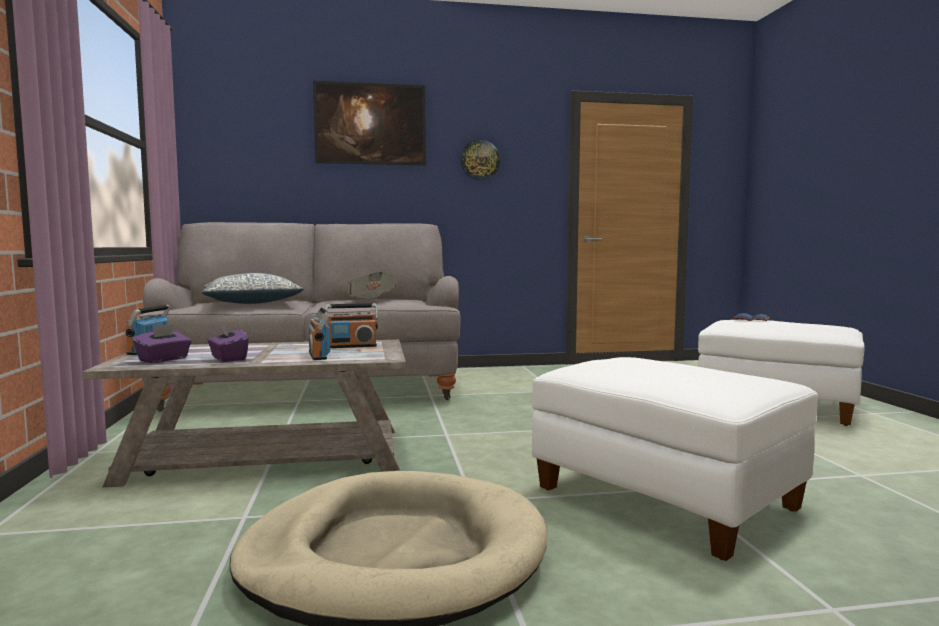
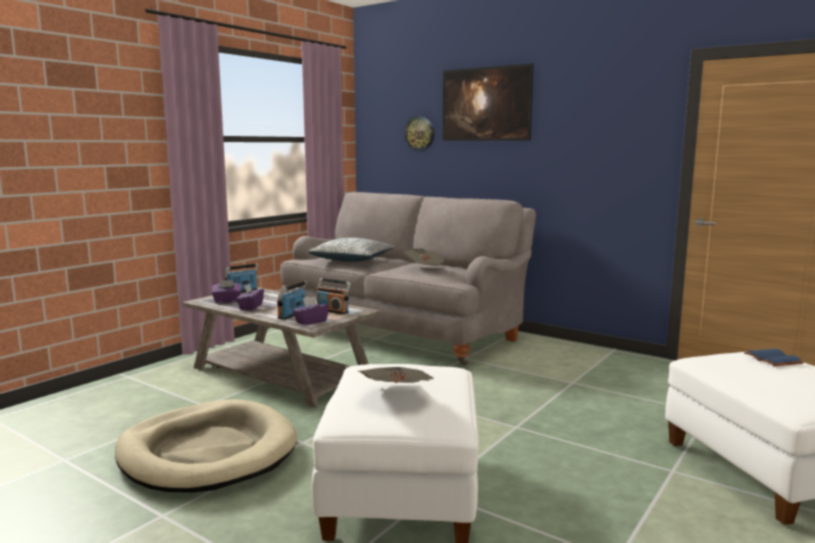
camera: 45 degrees right, 5 degrees up
(366, 356) = (311, 321): none -> purple tissue box
(480, 160) = (582, 133): wall clock -> wall clock (419, 133)
(690, 373) = (397, 395): none -> newspaper

